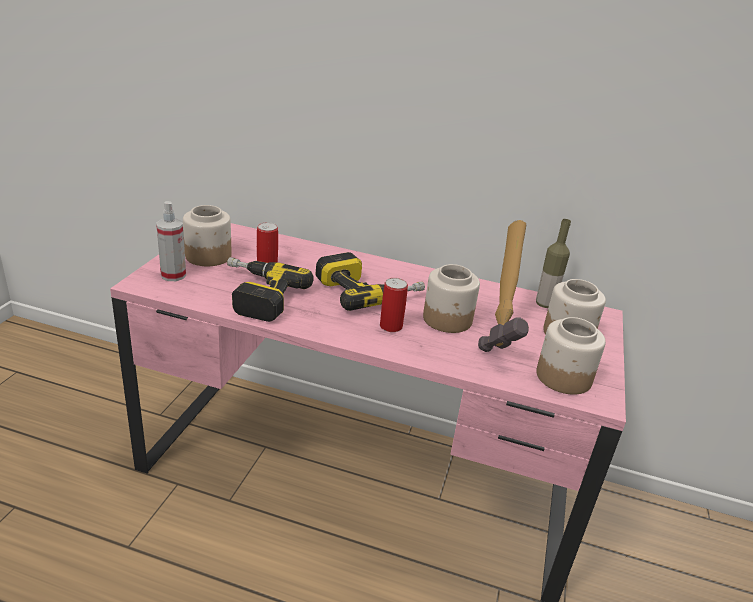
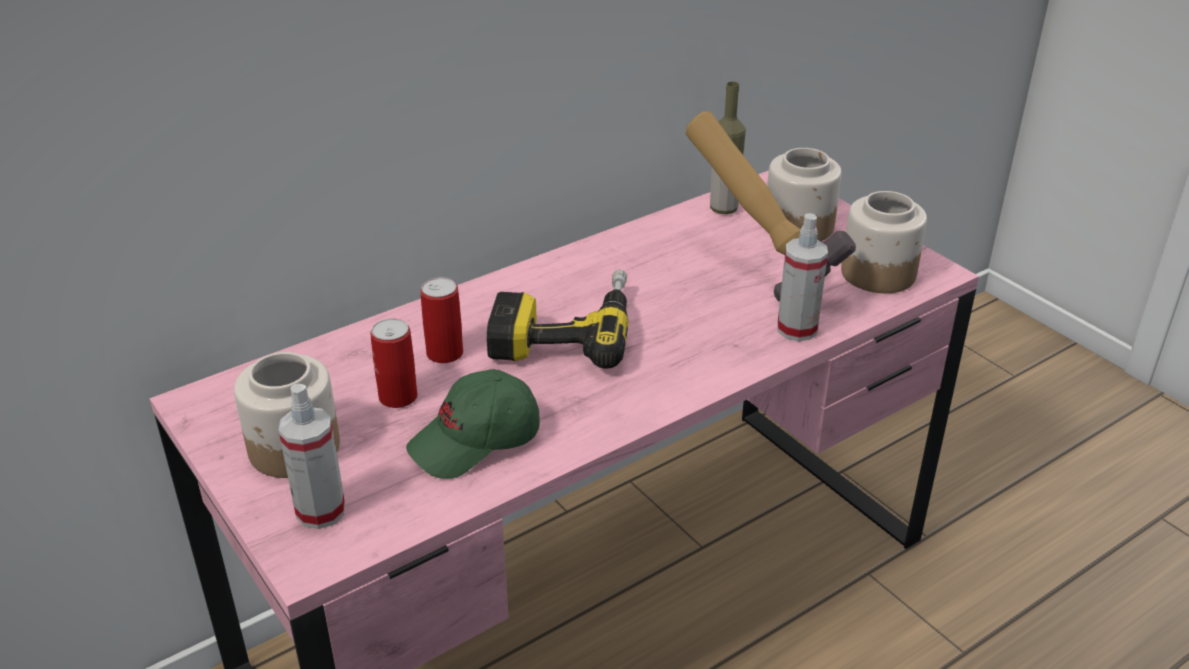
camera: 50 degrees left, 5 degrees up
(255, 295) = (476, 441): power drill -> green cap
(391, 326) = (671, 349): can -> can (445, 353)
(448, 320) = (695, 296): jar -> none
(463, 362) = (797, 329): none -> spray bottle

